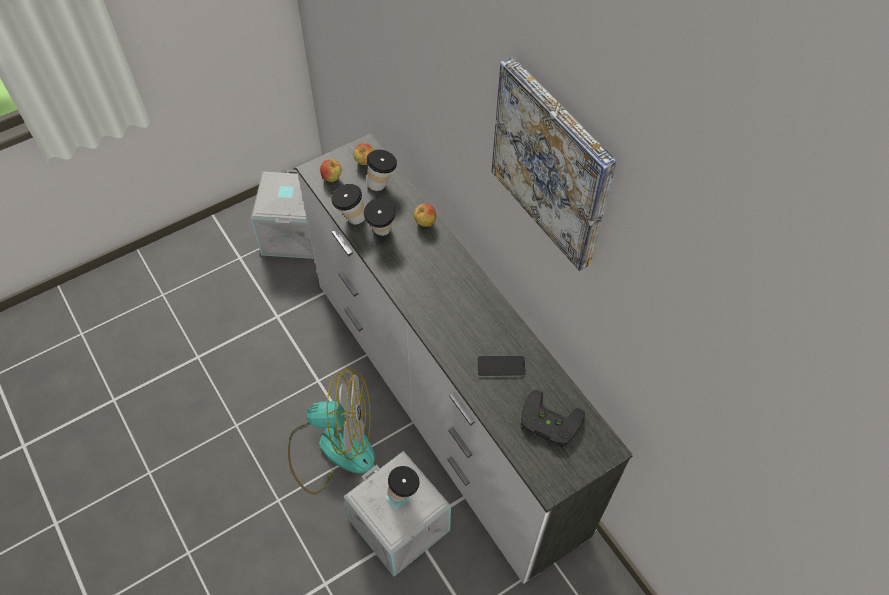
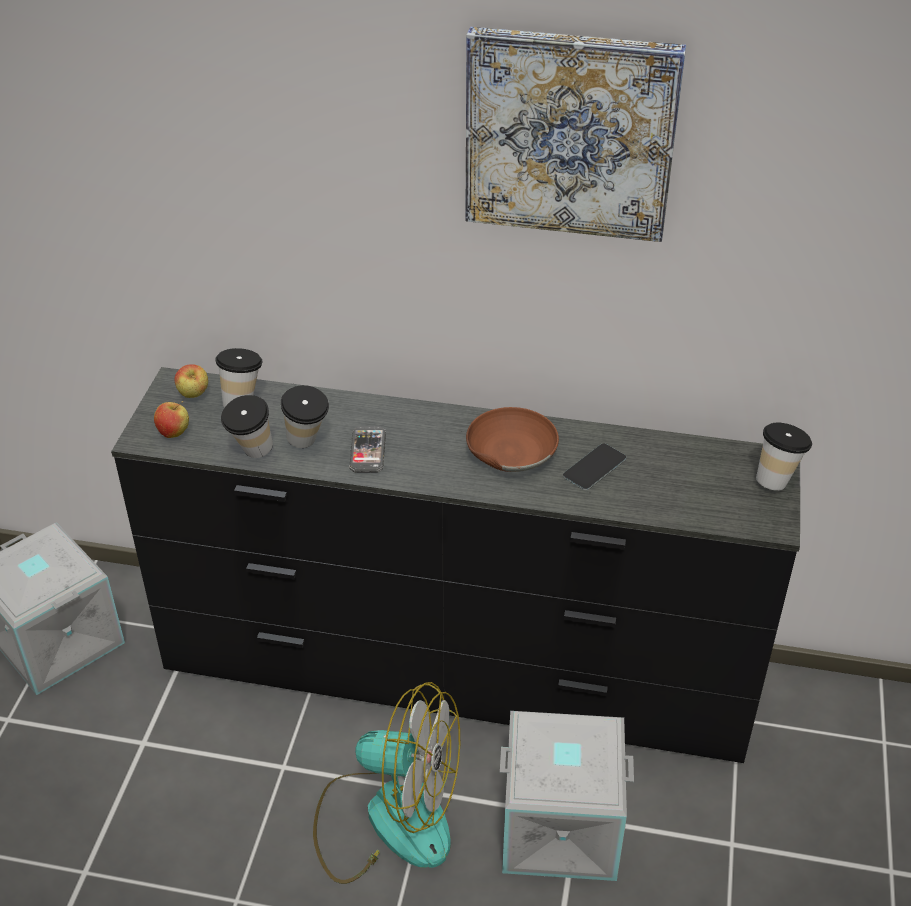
camera: 45 degrees left, 15 degrees down
(332, 447) = (387, 818): fan -> fan turned 60 degrees clockwise
(403, 261) = (367, 451): none -> phone
(403, 494) = (570, 743): cup -> cup (777, 479)
(425, 223) = (342, 405): apple -> none
(443, 403) = (456, 672): white dresser -> black dresser
(471, 320) = (510, 451): none -> brown bowl
(548, 424) = (701, 480): black game controller -> none

